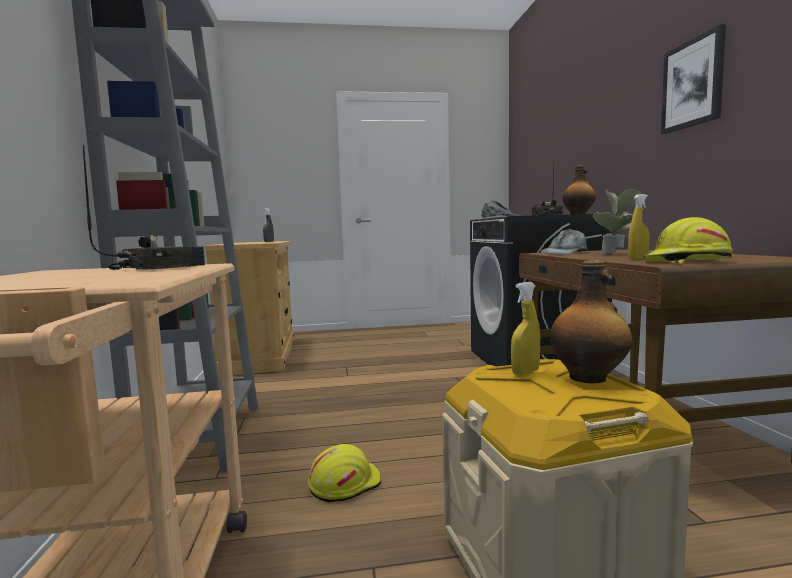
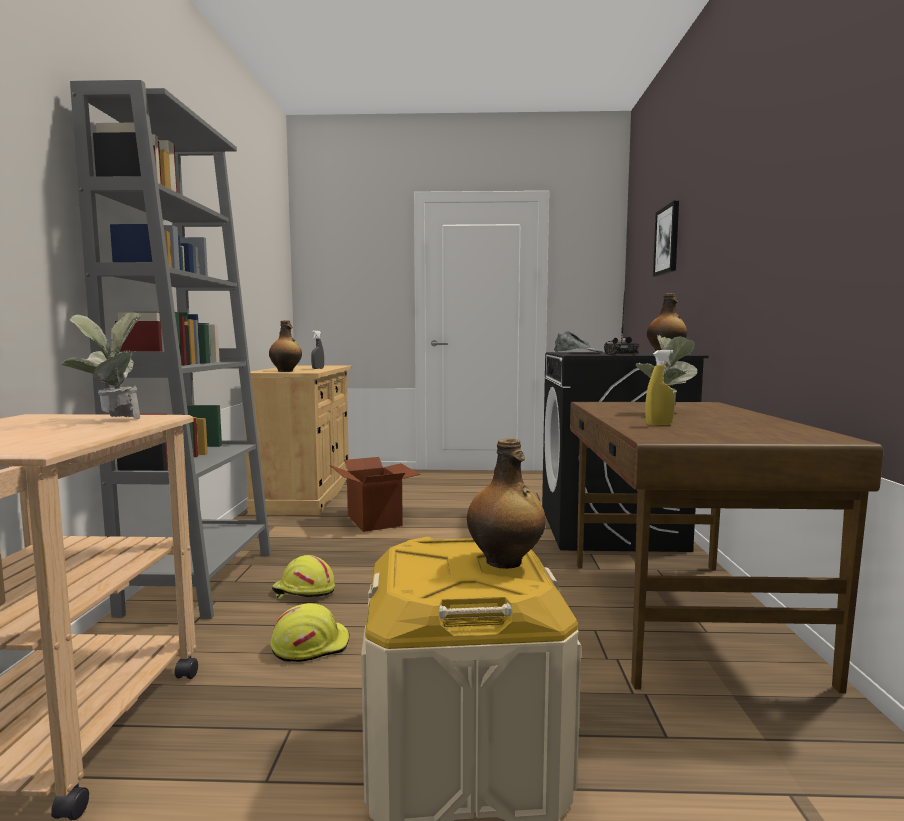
camera: 10 degrees right, 0 degrees up
(159, 268) = (112, 420): radio -> potted plant
(245, 243) = (286, 371): none -> bottle
(337, 371) = (375, 520): none -> cardboard box
(525, 372) = (450, 549): yellow spray bottle -> none
(564, 253) = (616, 405): grey cap -> none
(686, 262) = (690, 435): yellow hard hat -> yellow hard hat (303, 591)
(693, 84) = (778, 206): picture -> picture (667, 240)

